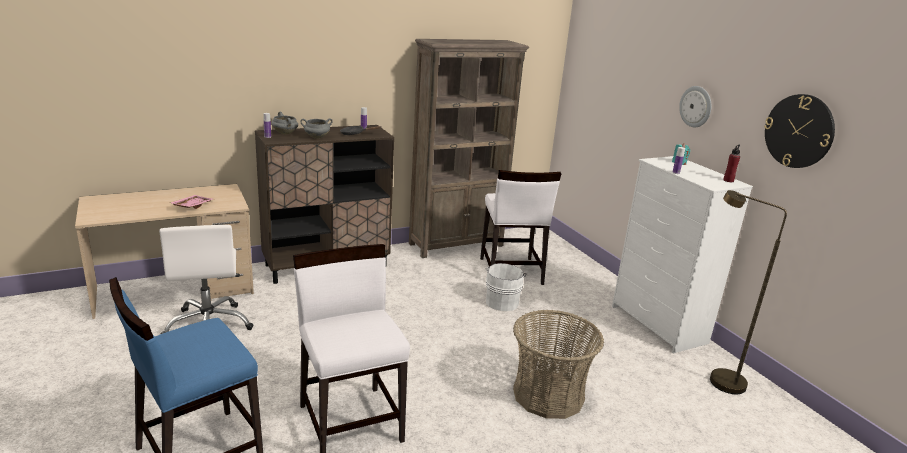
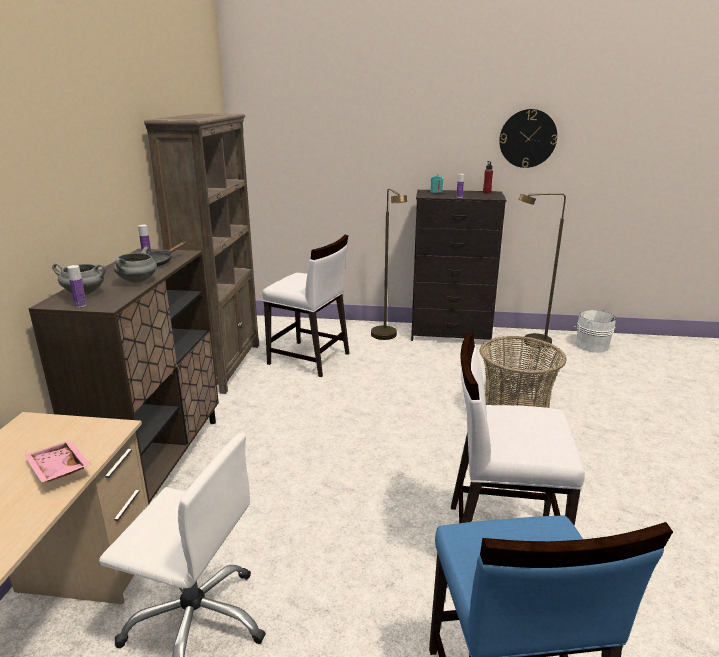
camera: 55 degrees left, 0 degrees up
(502, 301) = (357, 382): white bucket -> white bucket (590, 345)
(599, 293) = (386, 337): none -> brown floor lamp
(658, 325) = (451, 335): white dresser -> black dresser
(696, 106) = (423, 142): wall clock -> none

